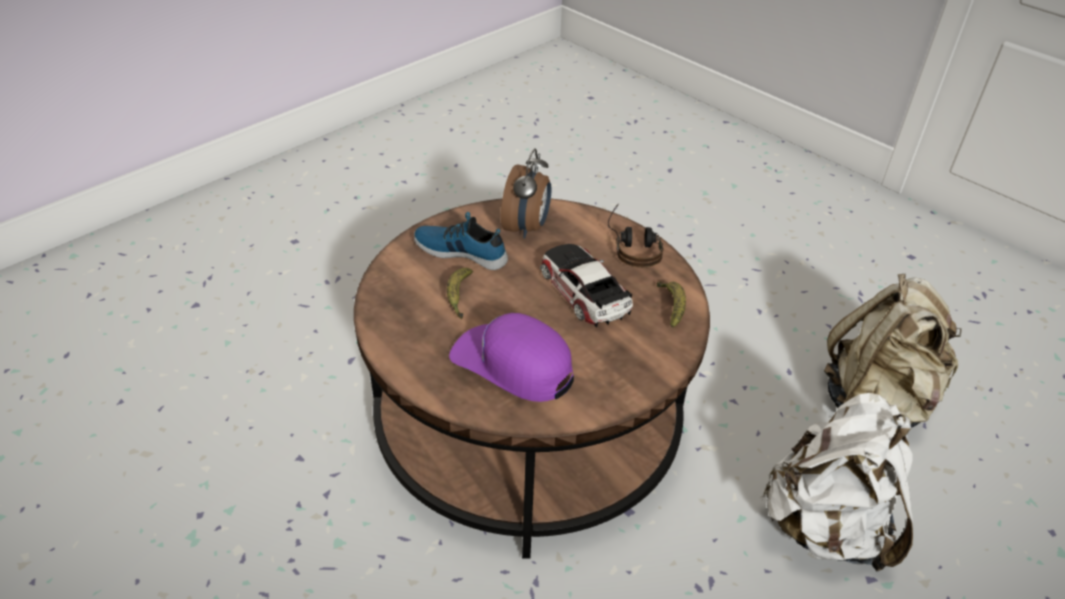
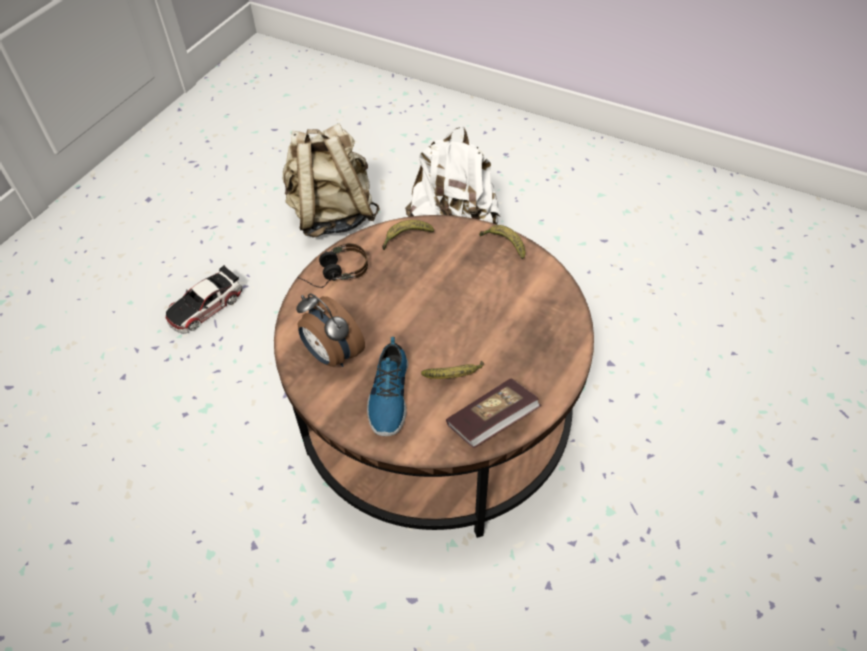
camera: 105 degrees left, 10 degrees up
(392, 307) = (491, 422): none -> book
(513, 364) = (517, 315): purple cap -> none
(527, 227) = (332, 355): alarm clock -> alarm clock turned 135 degrees counterclockwise
(584, 291) = (409, 293): toy car -> toy car (205, 306)
(632, 387) = (504, 244): none -> banana

